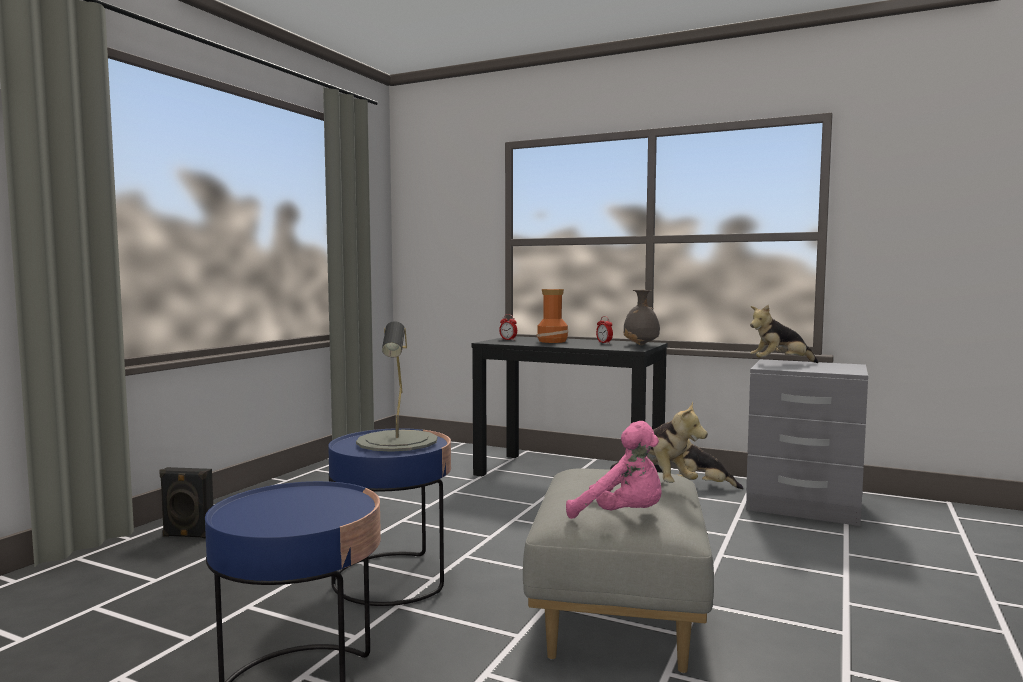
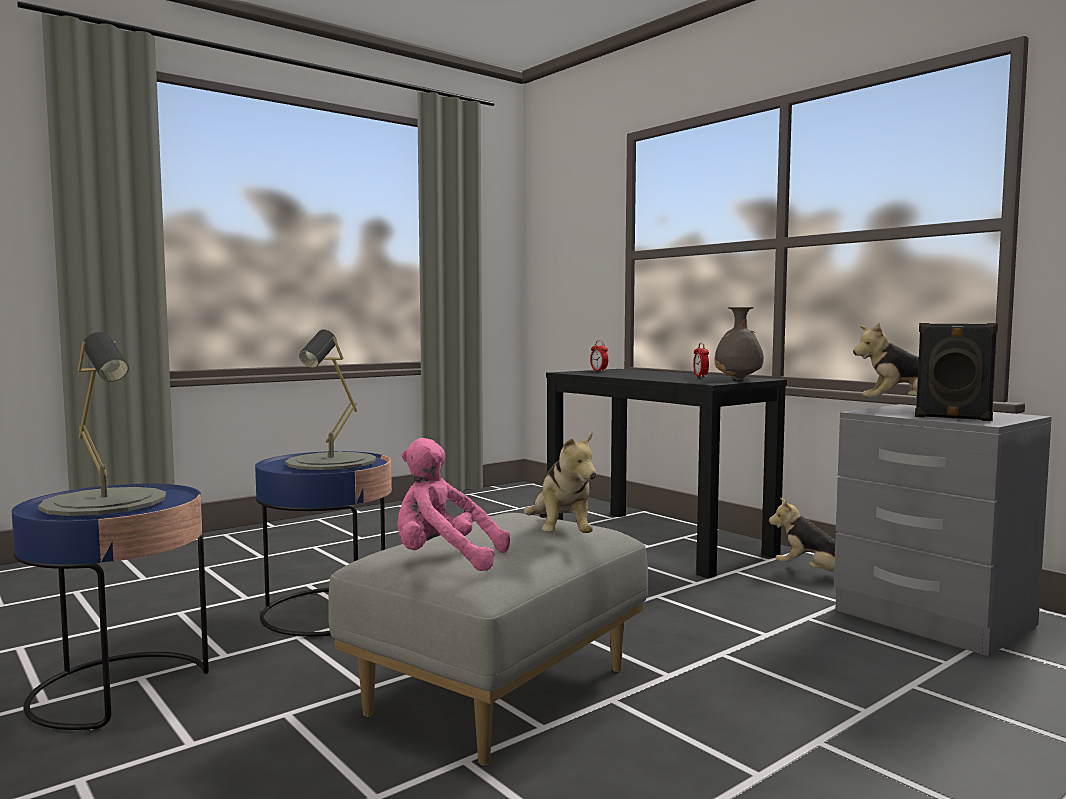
camera: 25 degrees right, 0 degrees up
(187, 536) = (215, 547): black speaker -> black speaker (953, 418)
(296, 508) = (105, 502): none -> grey table lamp
(553, 341) = (643, 374): vase -> none
(622, 517) = (444, 560): pink plush toy -> pink plush toy turned 135 degrees clockwise

